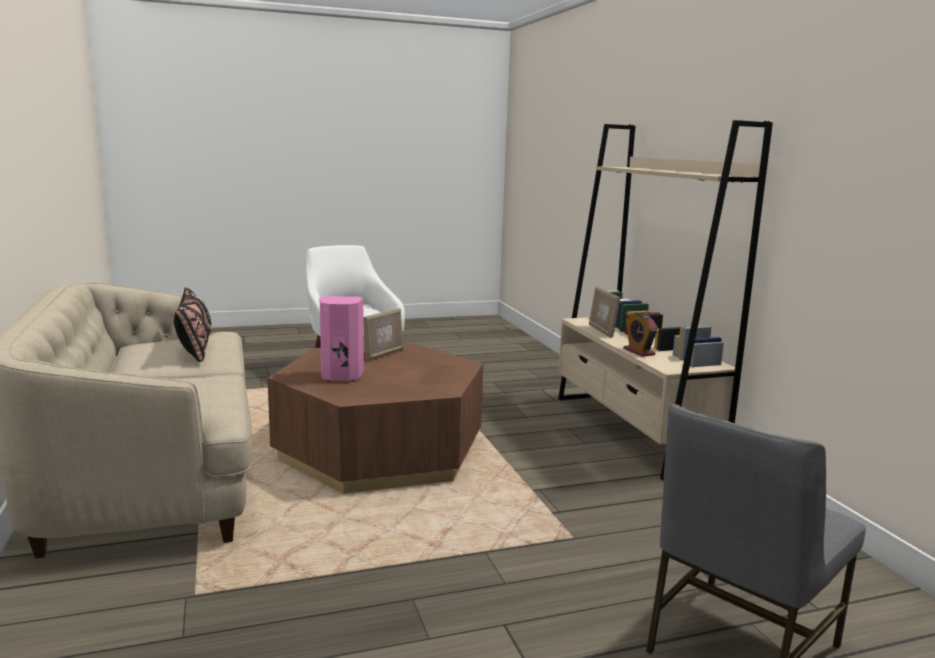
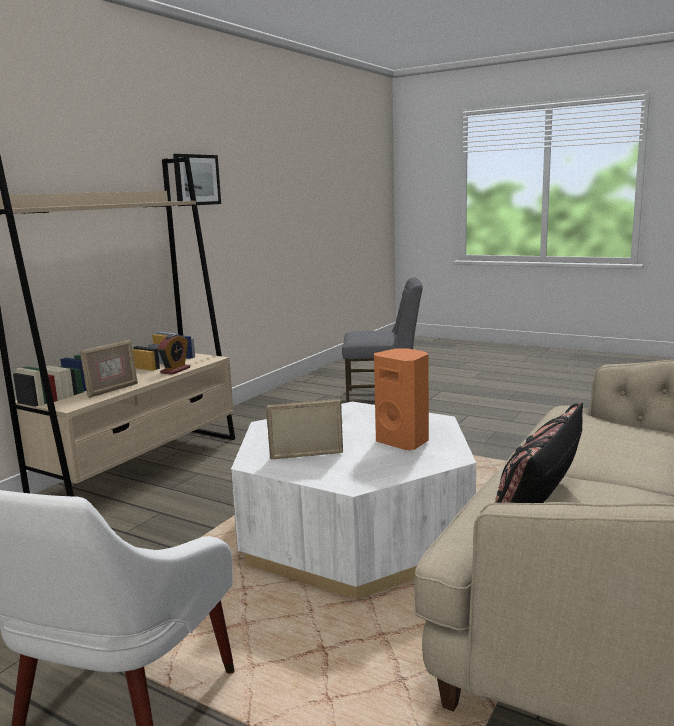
camera: 130 degrees left, 0 degrees up
(341, 376) = (403, 442): pink speaker -> orange speaker
(380, 450) = (355, 532): brown coffee table -> white coffee table
(836, 151) = (196, 180): none -> picture

